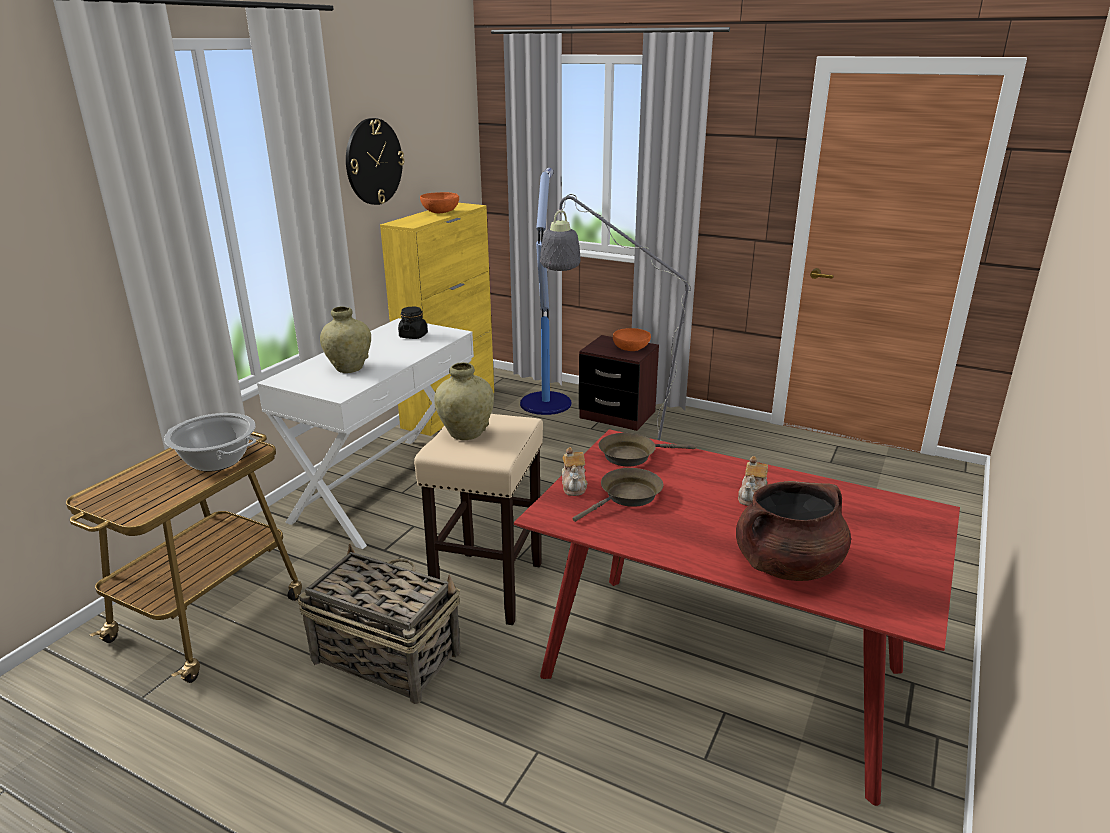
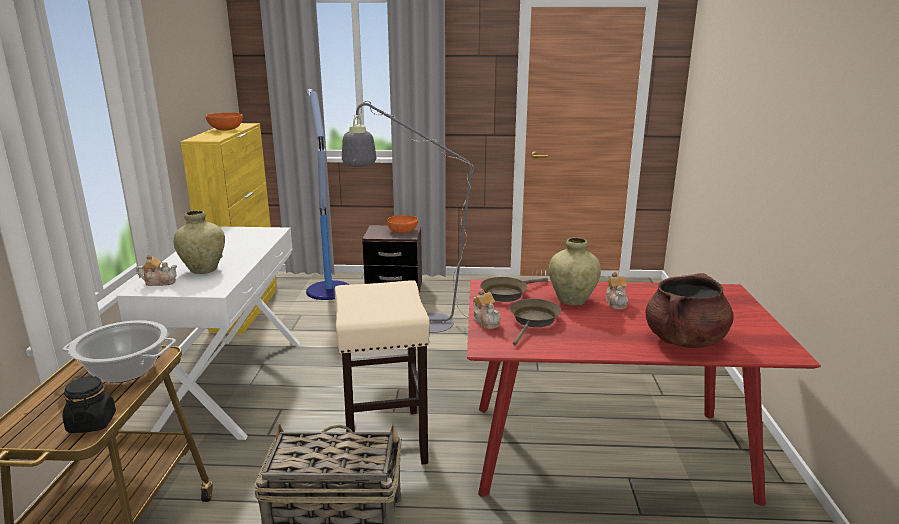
camera: 25 degrees left, 5 degrees down
(301, 375) = (159, 282): none -> teapot
(373, 162) = (169, 83): wall clock -> none
(413, 336) = (239, 237): black jar -> black jar (92, 423)
(466, 433) = (364, 301): beige vase -> beige vase (572, 300)

